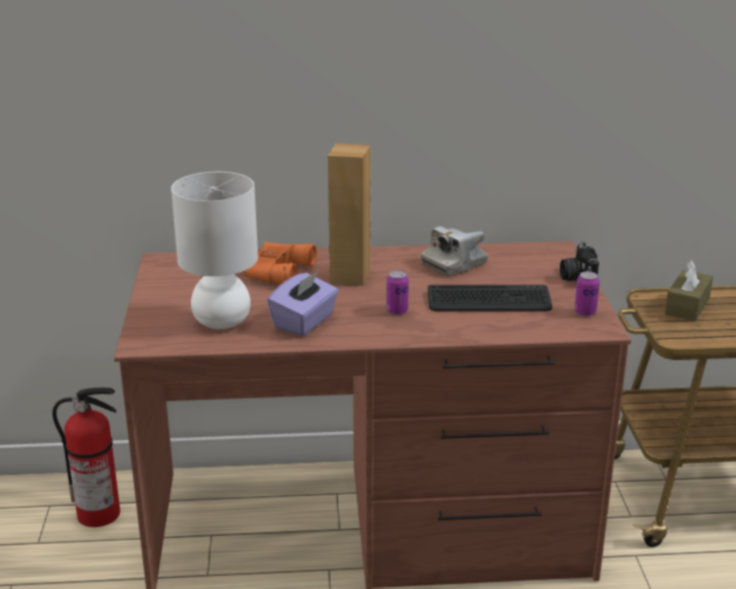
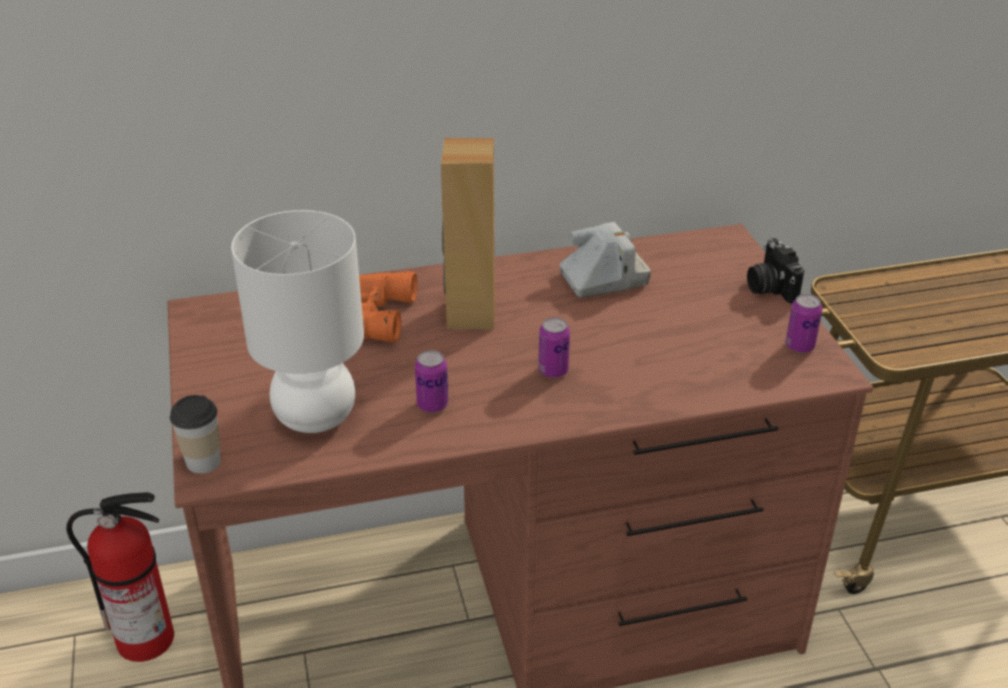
camera: 10 degrees left, 10 degrees up
(139, 338) = (203, 462): none -> cup
(304, 322) = (432, 405): purple tissue box -> can
(454, 264) = (603, 279): camera -> camera turned 150 degrees counterclockwise
(489, 301) = (669, 339): keyboard -> none
(687, 306) = (892, 298): brown tissue box -> none

